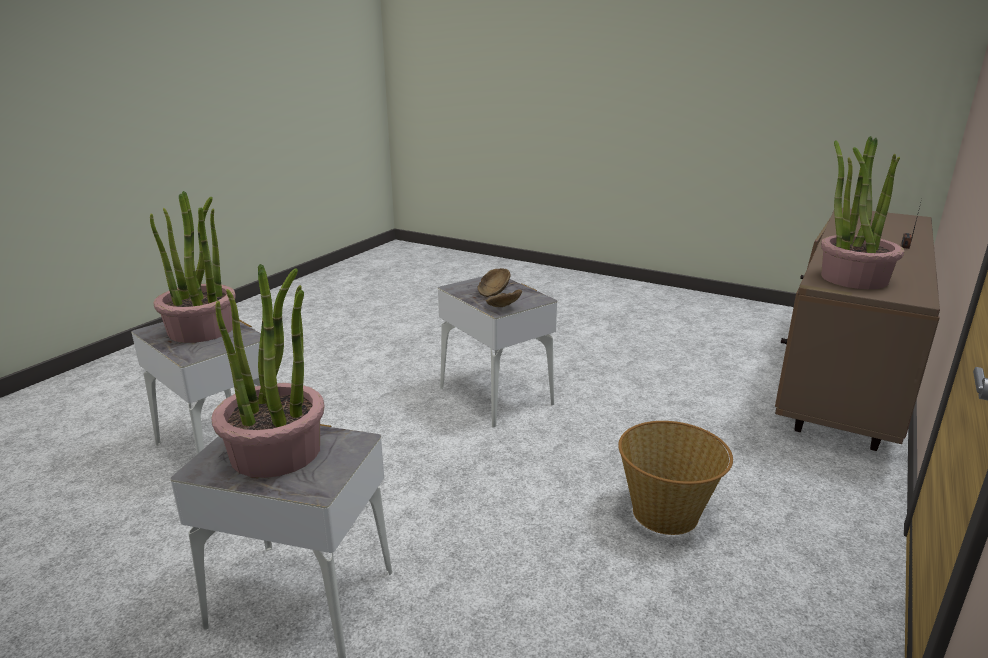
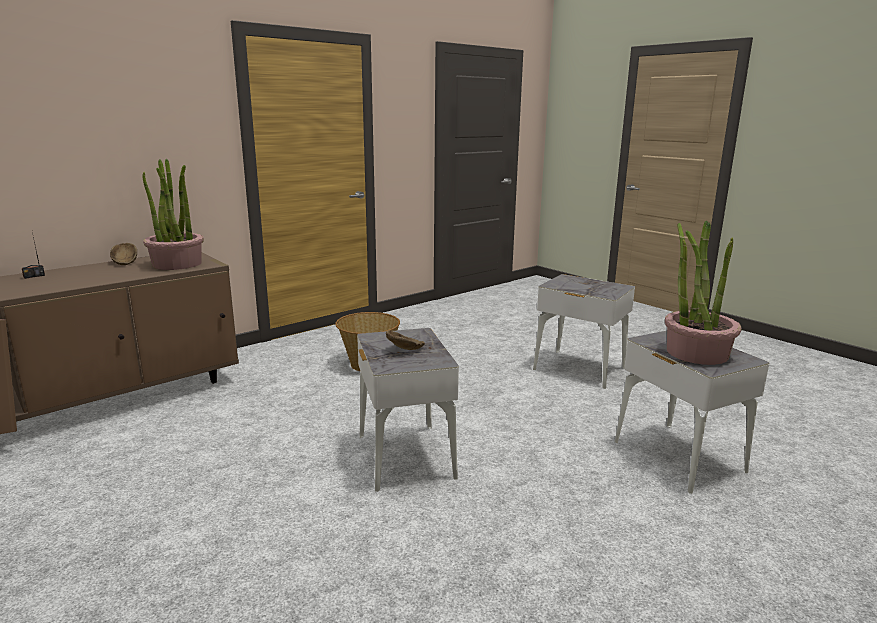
camera: 160 degrees left, 5 degrees down
(276, 452) = (589, 286): potted plant -> none
(503, 306) = (413, 335): brown bowl -> brown bowl (124, 262)

